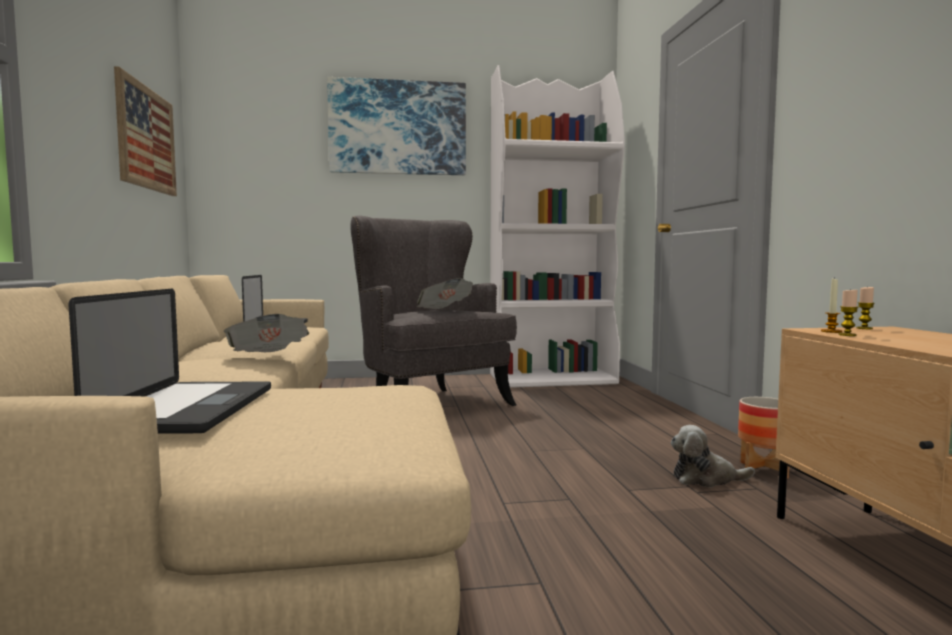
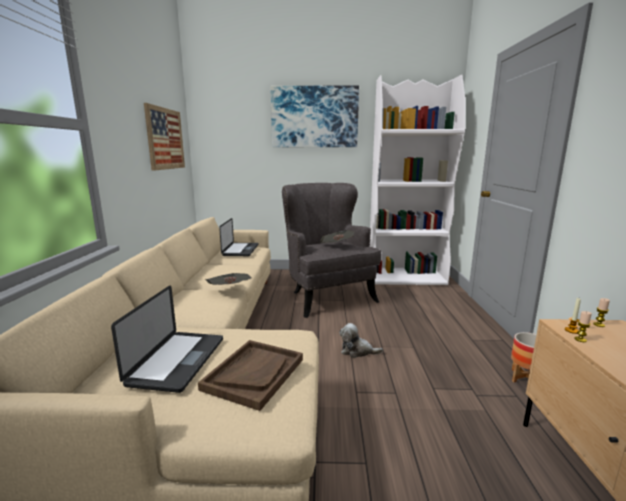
camera: 10 degrees right, 10 degrees up
(339, 413) = (254, 374): none -> brown tray
(706, 479) = (485, 383): plush toy -> plush toy (357, 351)

